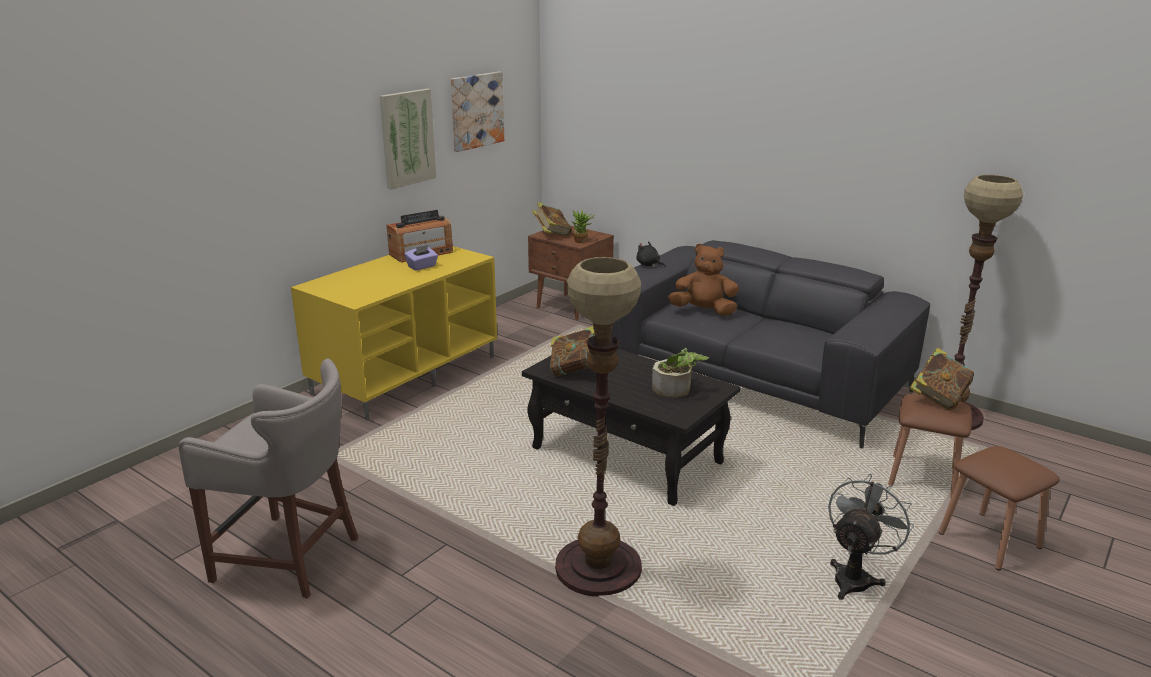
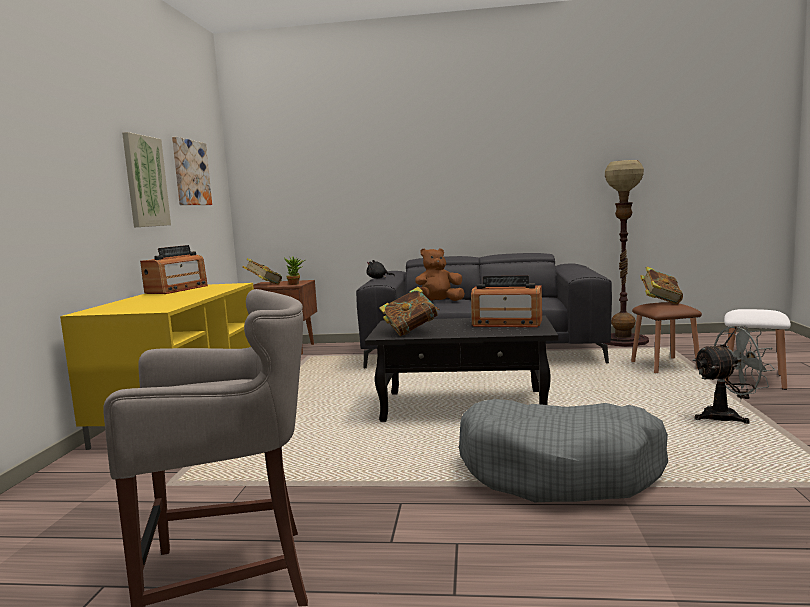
camera: 30 degrees left, 15 degrees down
(422, 266) = (193, 292): purple tissue box -> none
(598, 567) = (559, 470): floor lamp -> grey dog bed
(677, 389) = (507, 323): potted plant -> radio
(855, 577) = (728, 416): grey fan -> grey fan turned 75 degrees clockwise
(989, 540) = (753, 379): brown stool -> white stool

